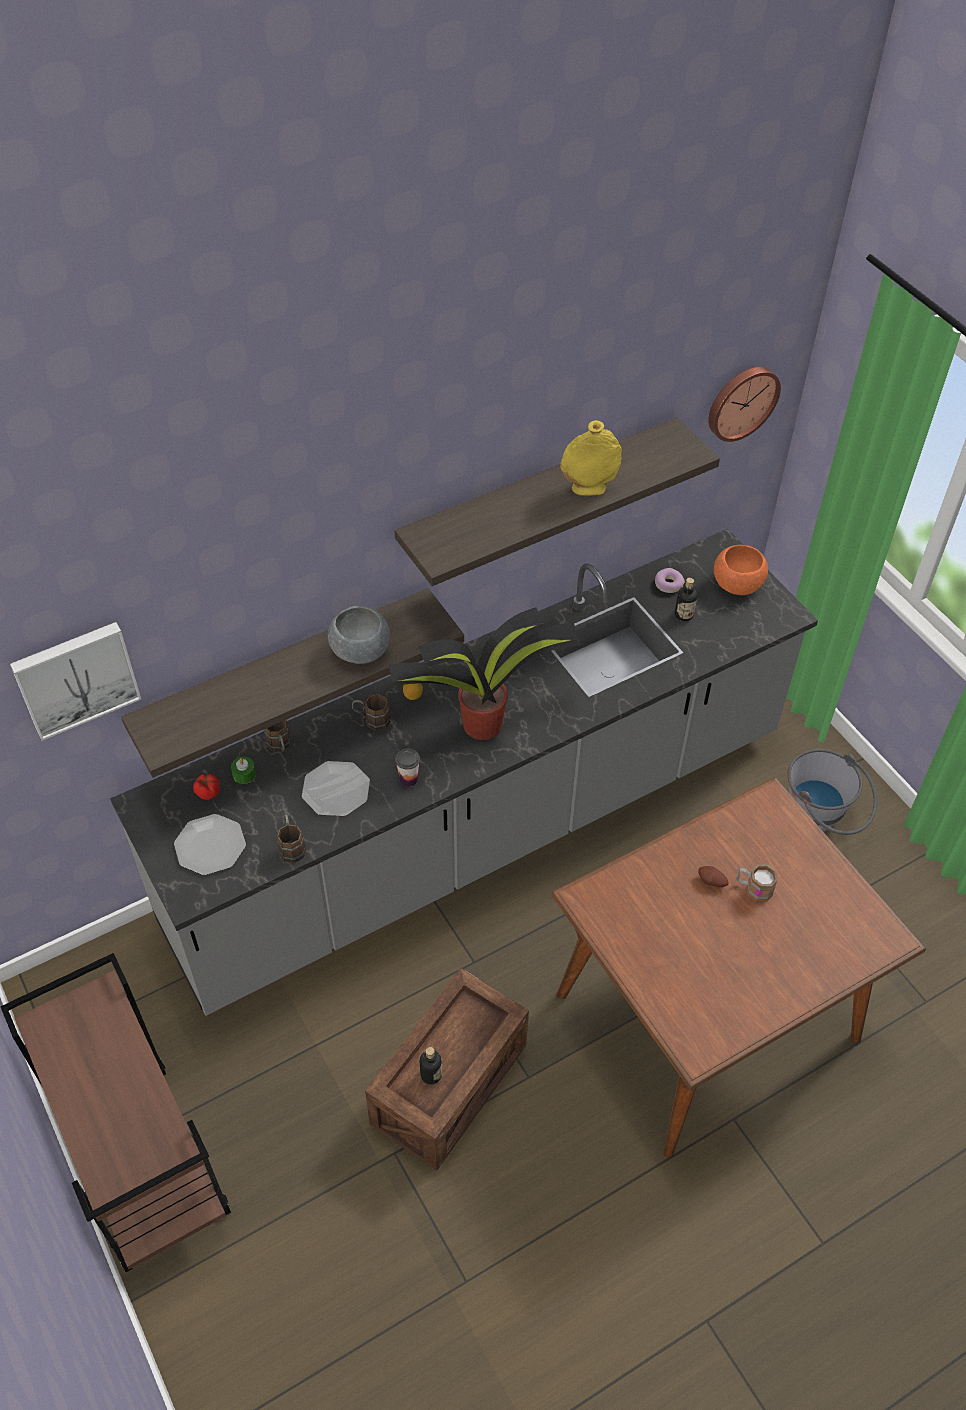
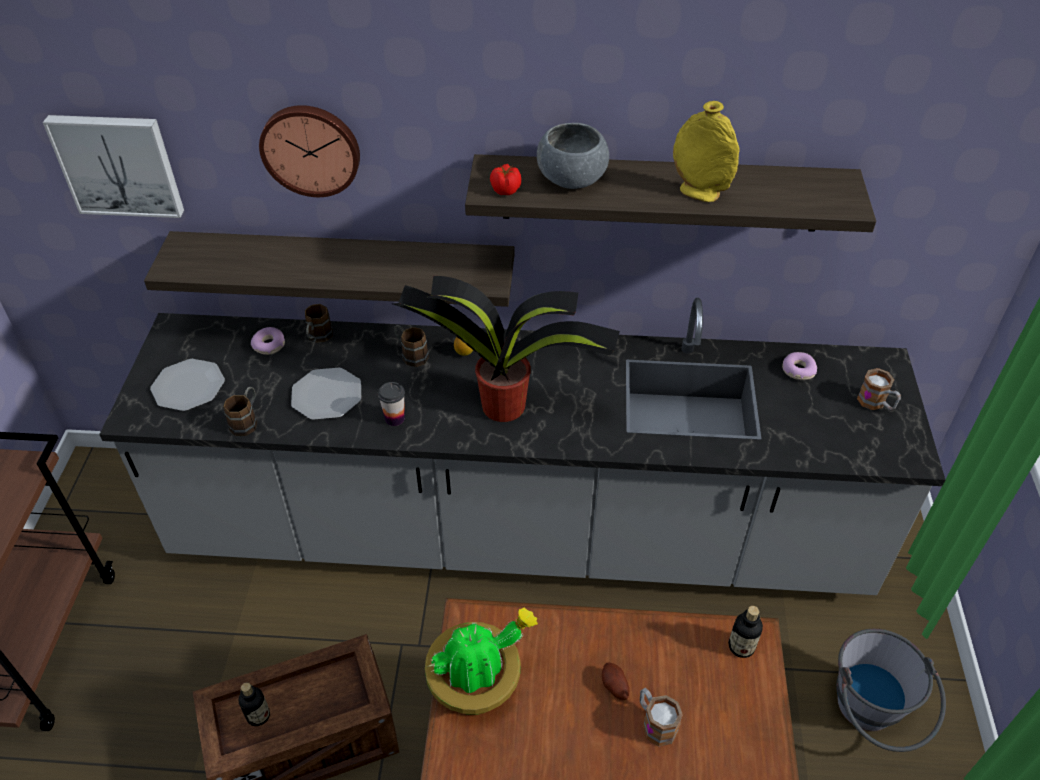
camera: 35 degrees right, 5 degrees down
(207, 792) = (229, 345): tomato -> tomato (505, 190)
(244, 774) = (269, 345): green candle -> donut
(360, 651) = (403, 268): grey bowl -> grey bowl (571, 179)
(625, 934) = (478, 684): none -> potted plant
(683, 615) = (791, 405): bottle -> bottle (741, 646)
(738, 584) = (876, 403): orange bowl -> mug
(741, 401) = (956, 188): wall clock -> wall clock (311, 149)

